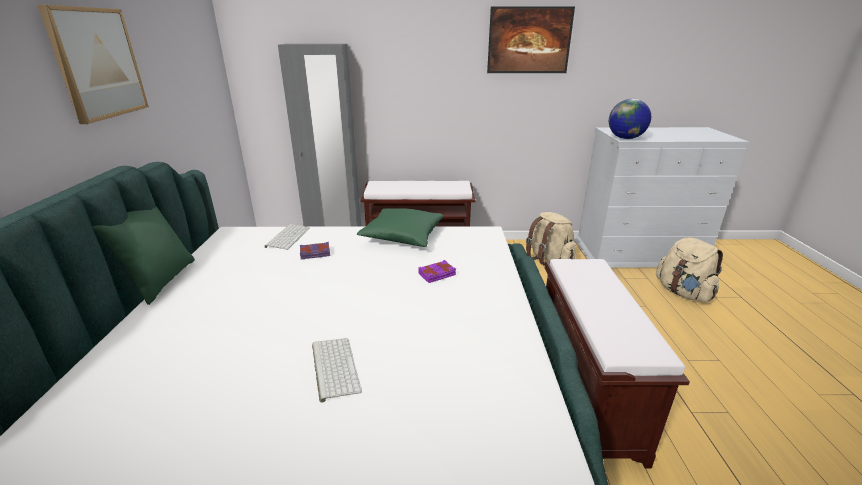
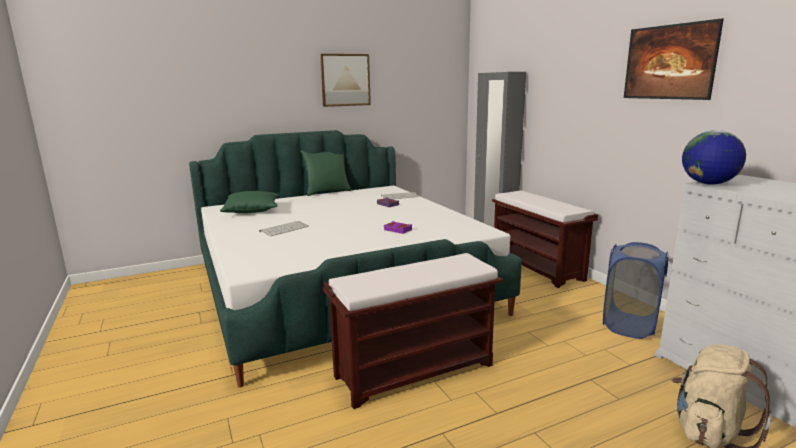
camera: 65 degrees right, 10 degrees down
(402, 236) = (440, 214): green pillow -> green pillow (252, 210)
(548, 259) = (629, 325): beige backpack -> blue laundry basket

